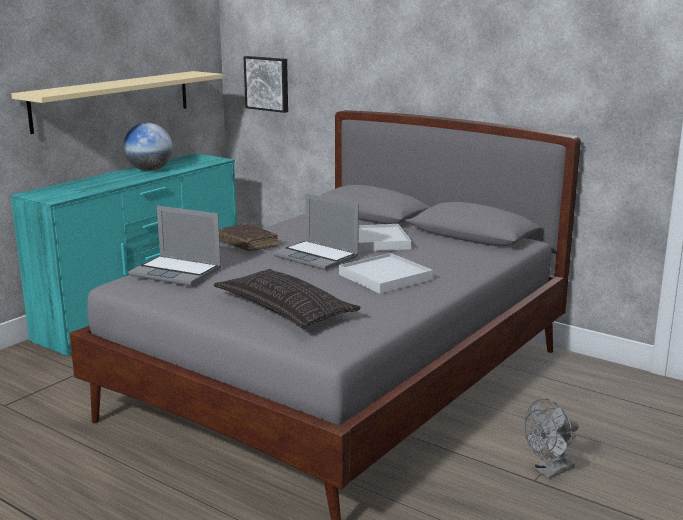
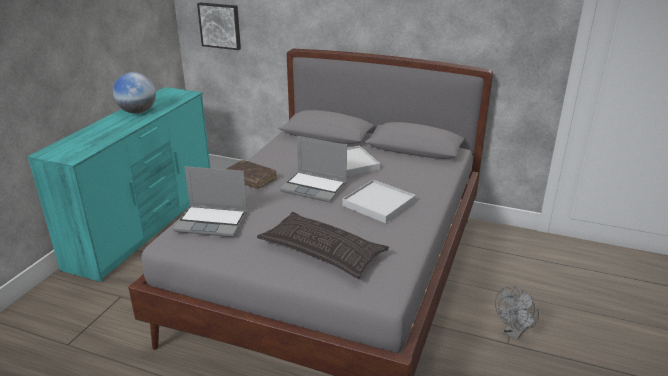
camera: 15 degrees left, 10 degrees up
(113, 100) = (98, 55): beige shelf -> none

